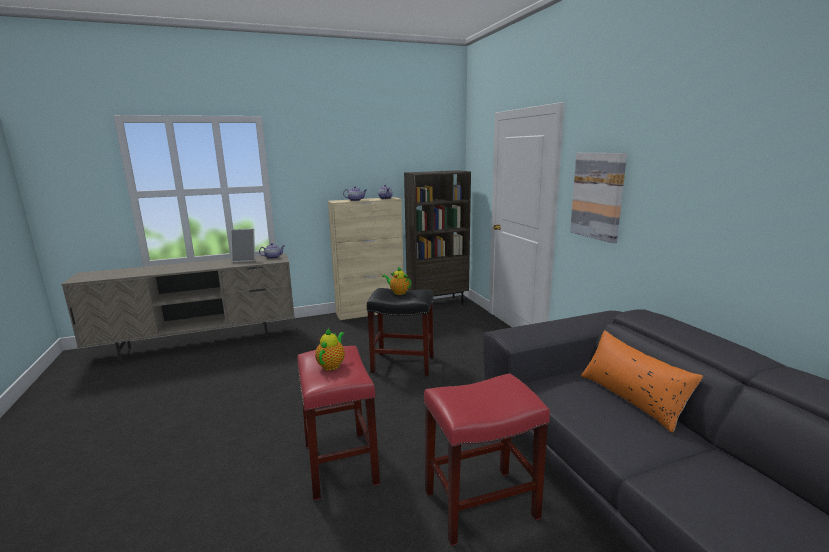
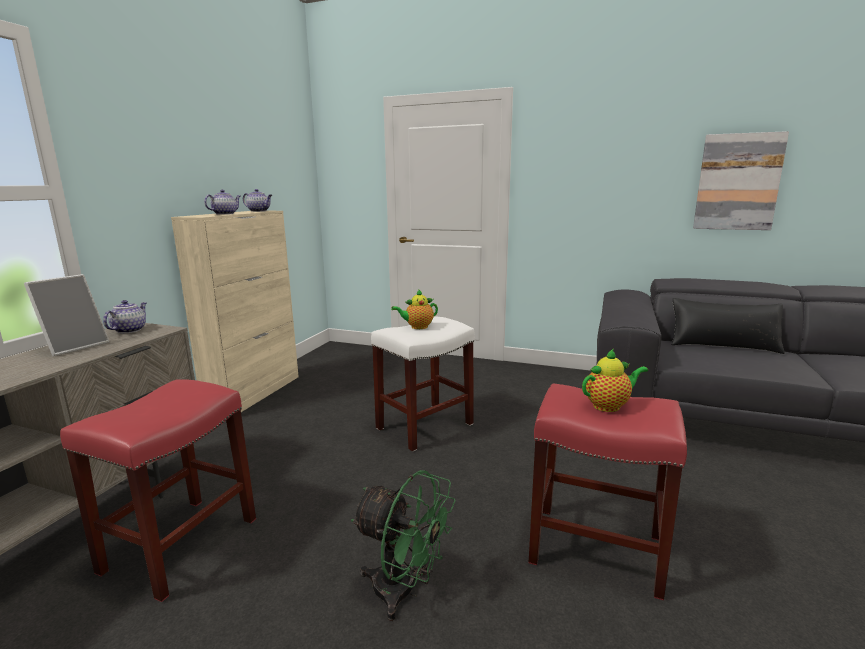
camera: 50 degrees left, 0 degrees up
(256, 419) = (404, 592): none -> green fan
(332, 365) = (609, 406): teapot -> teapot turned 105 degrees clockwise
(404, 364) = (425, 426): black stool -> white stool
(437, 303) = (321, 357): brown bookcase -> none
(480, 505) = (727, 490): red stool -> red stool (180, 545)
(598, 196) = (573, 184): picture -> picture (737, 182)
(631, 398) = (722, 345): orange pillow -> black pillow

